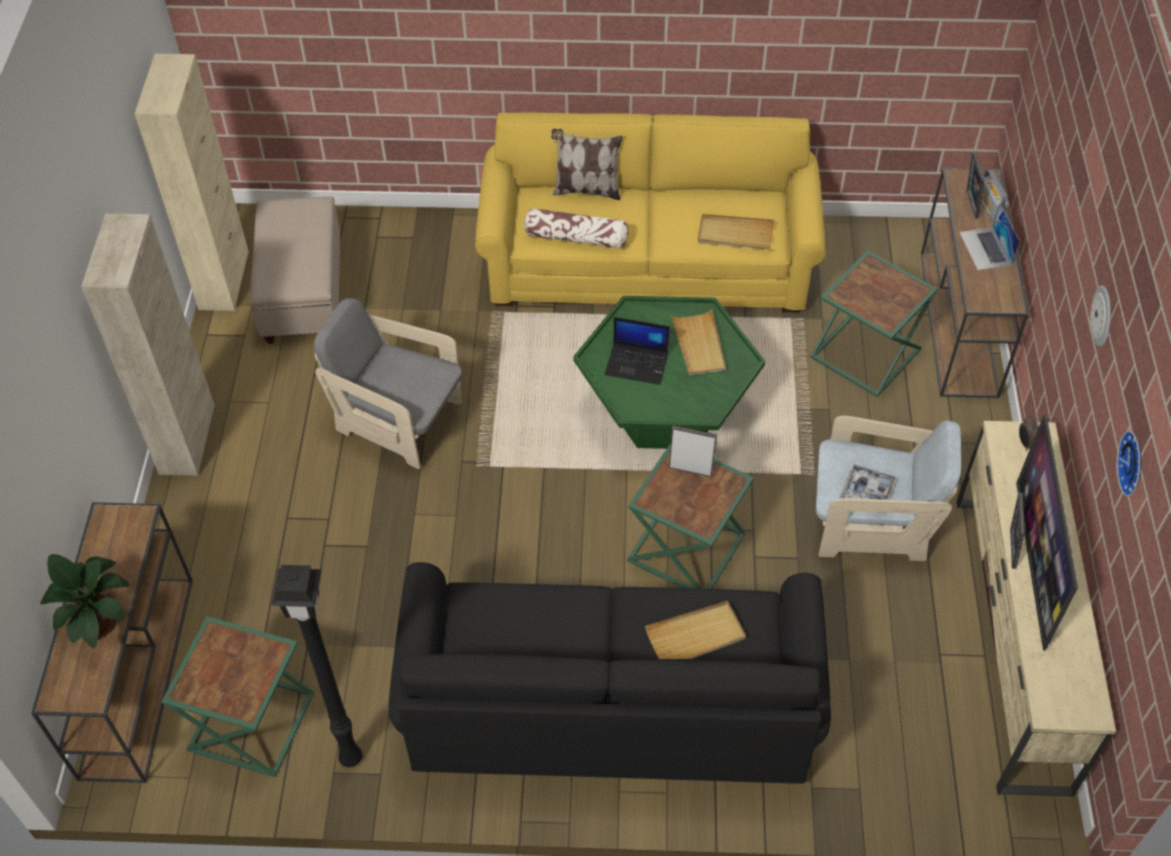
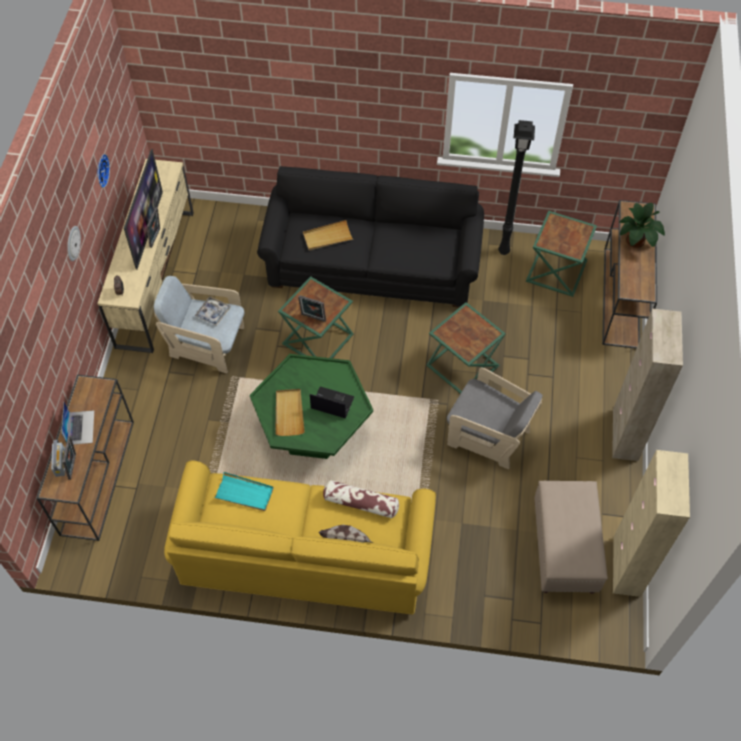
camera: 175 degrees left, 5 degrees up
(735, 234) = (244, 493): beige tray -> turquoise tray
(867, 353) = (169, 458): green side table -> green side table (461, 366)

